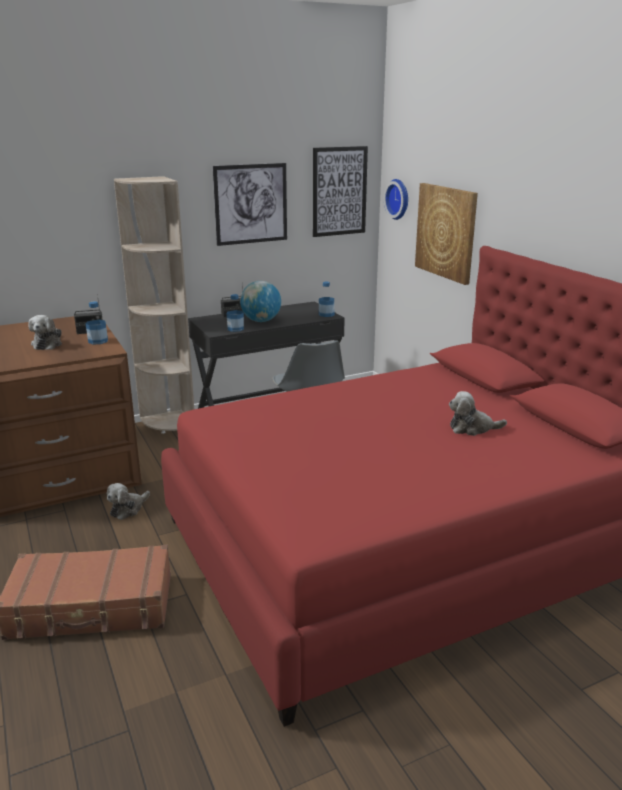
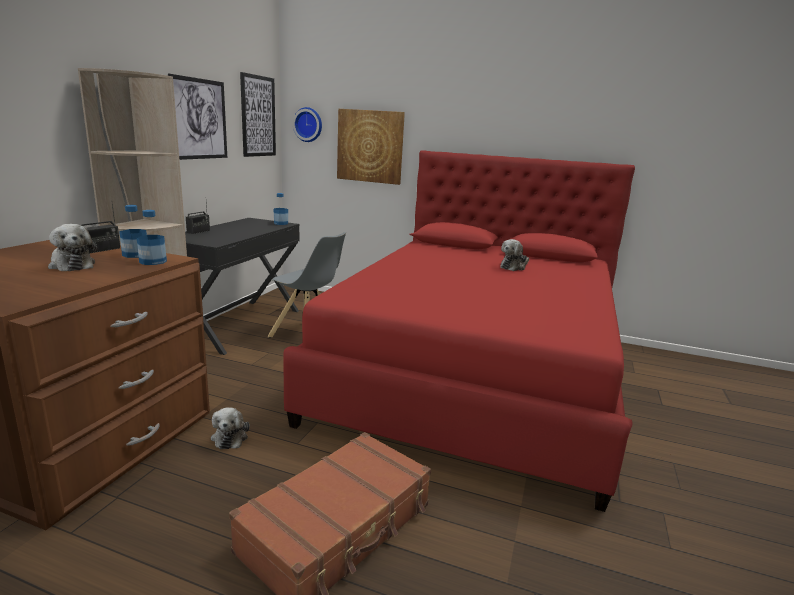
camera: 45 degrees left, 5 degrees down
(235, 329) = (227, 239): bottle -> bottle (153, 261)
(261, 321) = (236, 232): globe -> none

